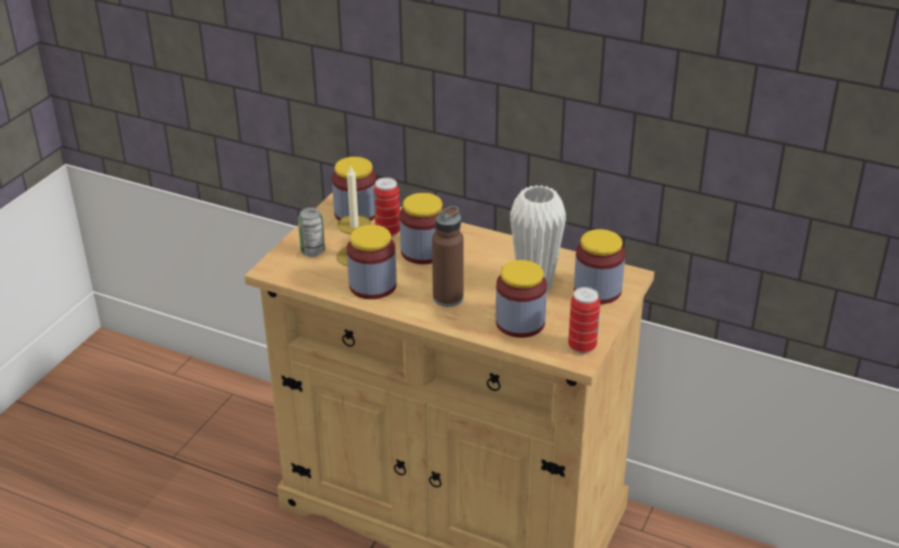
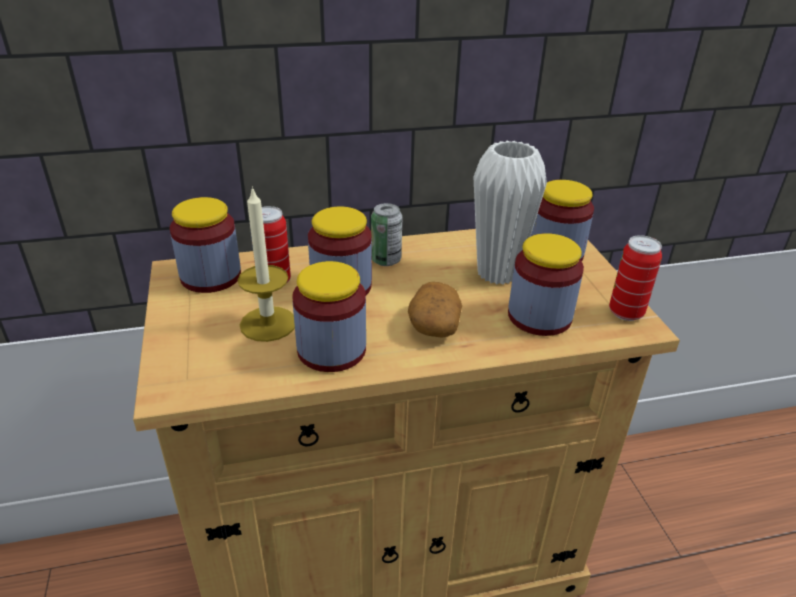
camera: 40 degrees left, 0 degrees up
(313, 251) = (204, 342): can -> can (386, 260)
(448, 298) = (434, 324): brown bottle -> potato

